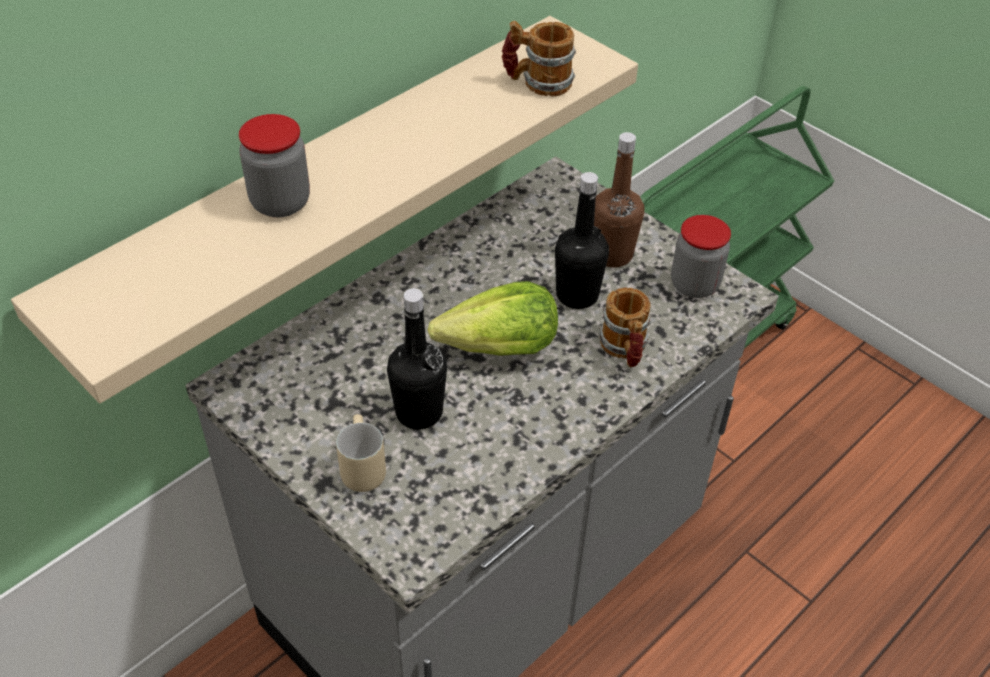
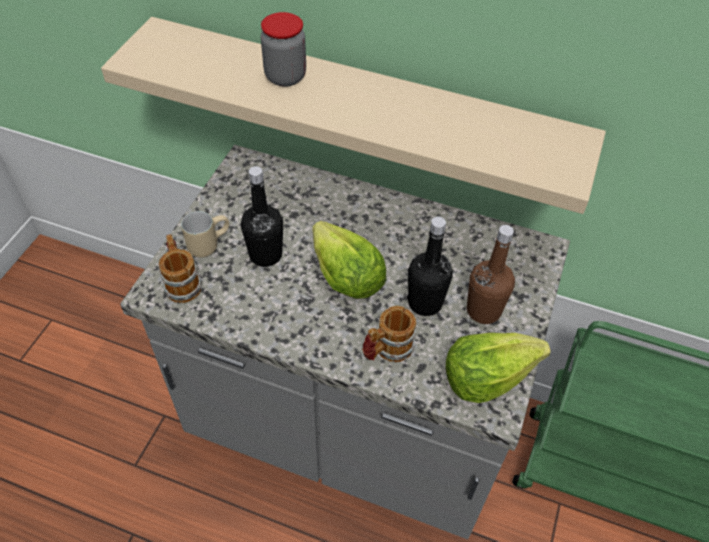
camera: 65 degrees right, 5 degrees up
(537, 82) = (508, 150): mug -> mug (182, 282)
(694, 285) = (487, 375): jar -> lettuce

